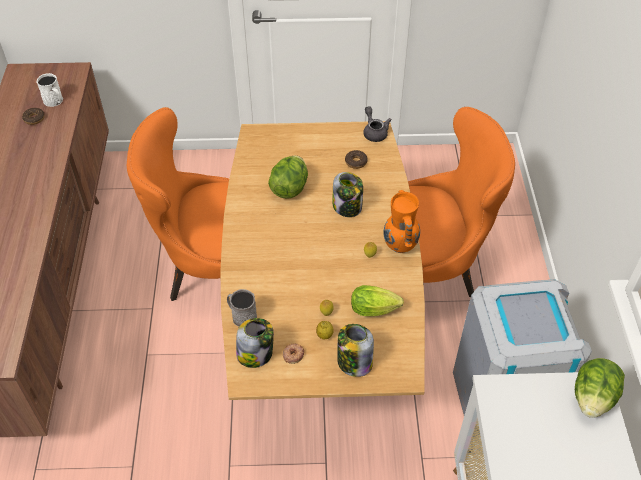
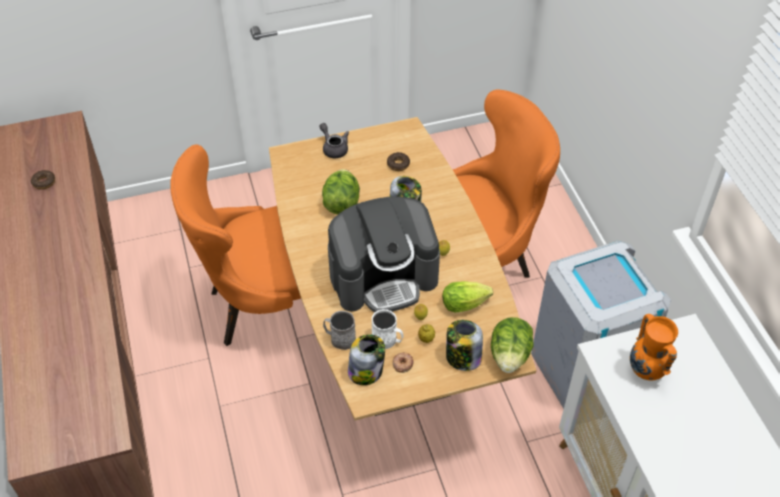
camera: 15 degrees left, 0 degrees up
(55, 101) = (59, 160): white mug -> white mug (387, 340)
(304, 266) = (383, 276): none -> coffee machine
(374, 132) = (406, 131): grey teapot -> grey teapot (334, 148)
(400, 246) = (468, 239): orange vase -> orange vase (646, 371)
(593, 398) = (688, 340): lettuce -> lettuce (510, 356)

